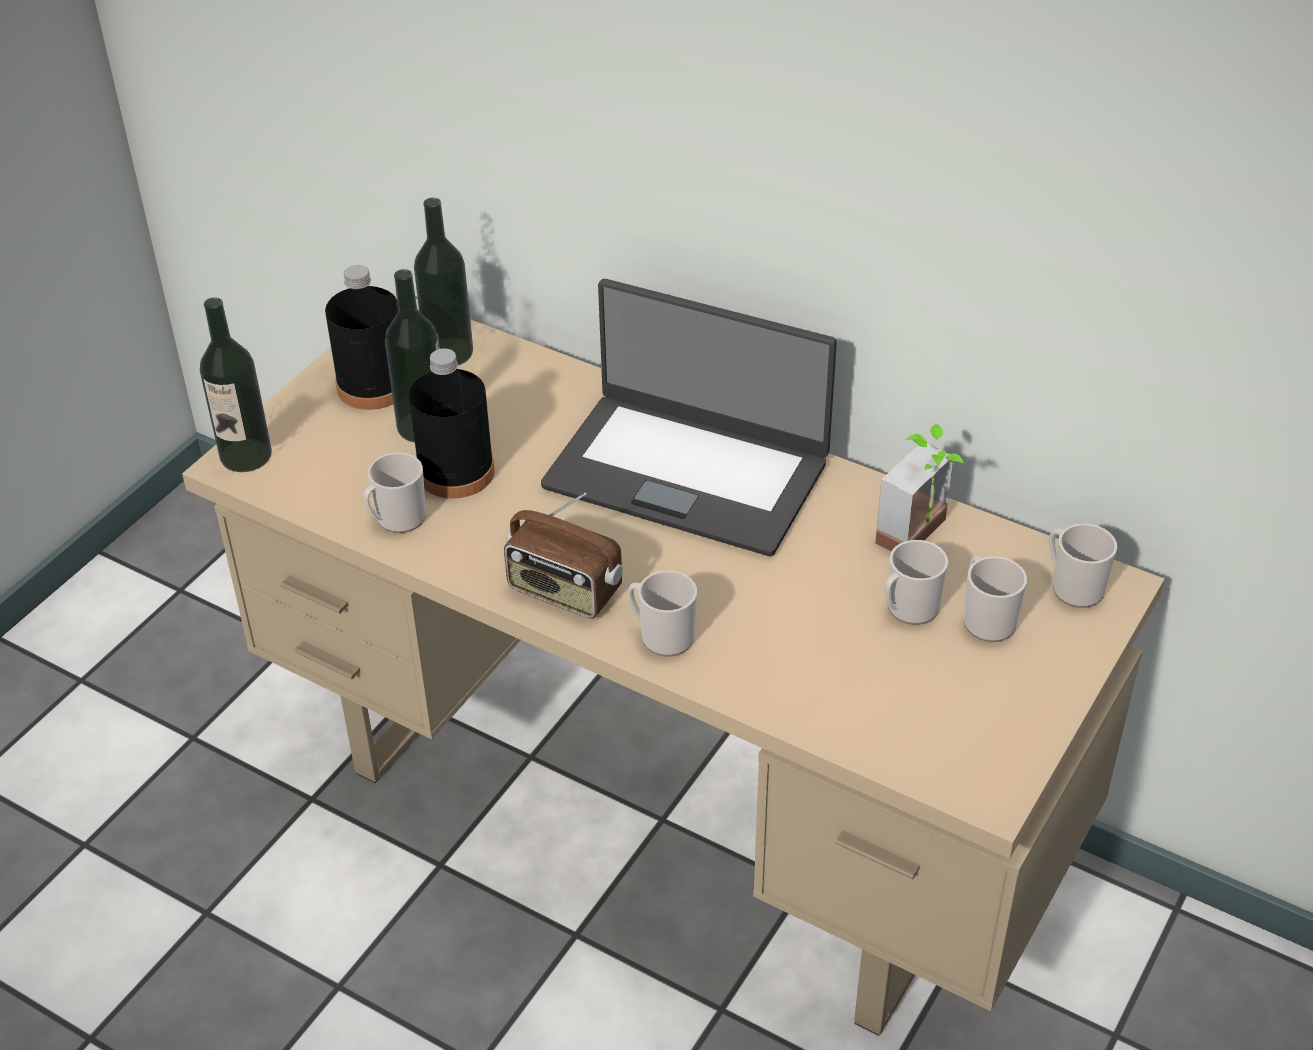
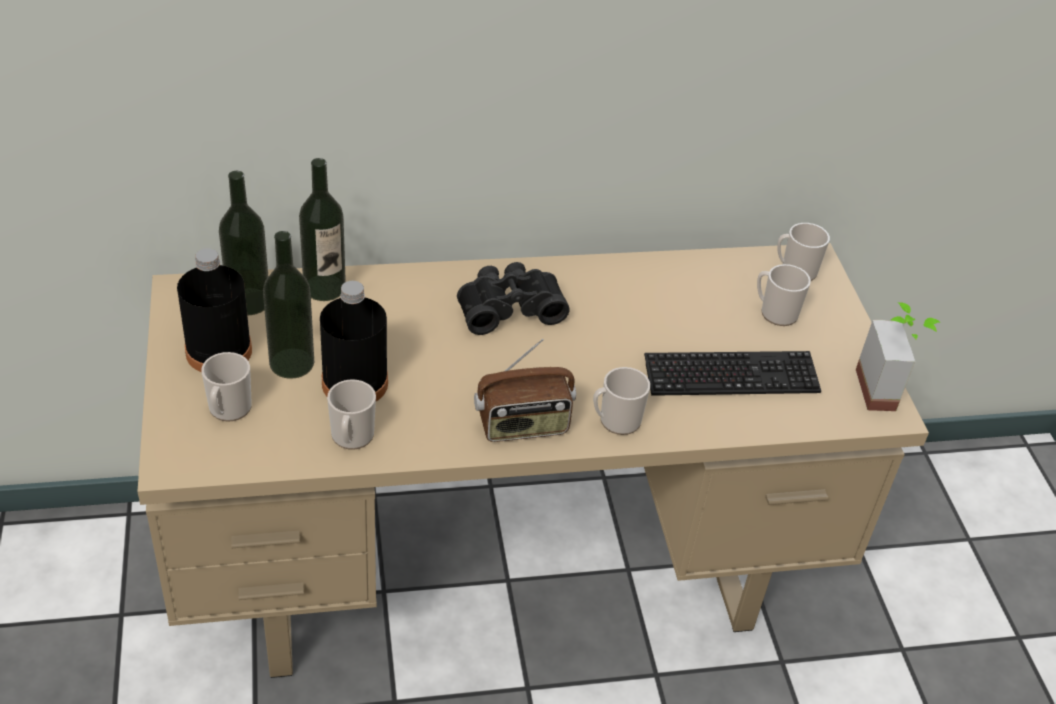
camera: 45 degrees left, 0 degrees up
(246, 455) = (176, 451): bottle -> bottle (324, 287)
(687, 472) = (509, 307): laptop -> black binoculars
(844, 658) = (731, 376): none -> keyboard
(908, 609) = (730, 328): mug -> mug (228, 410)
(923, 538) = (689, 281): potted plant -> potted plant (887, 390)

